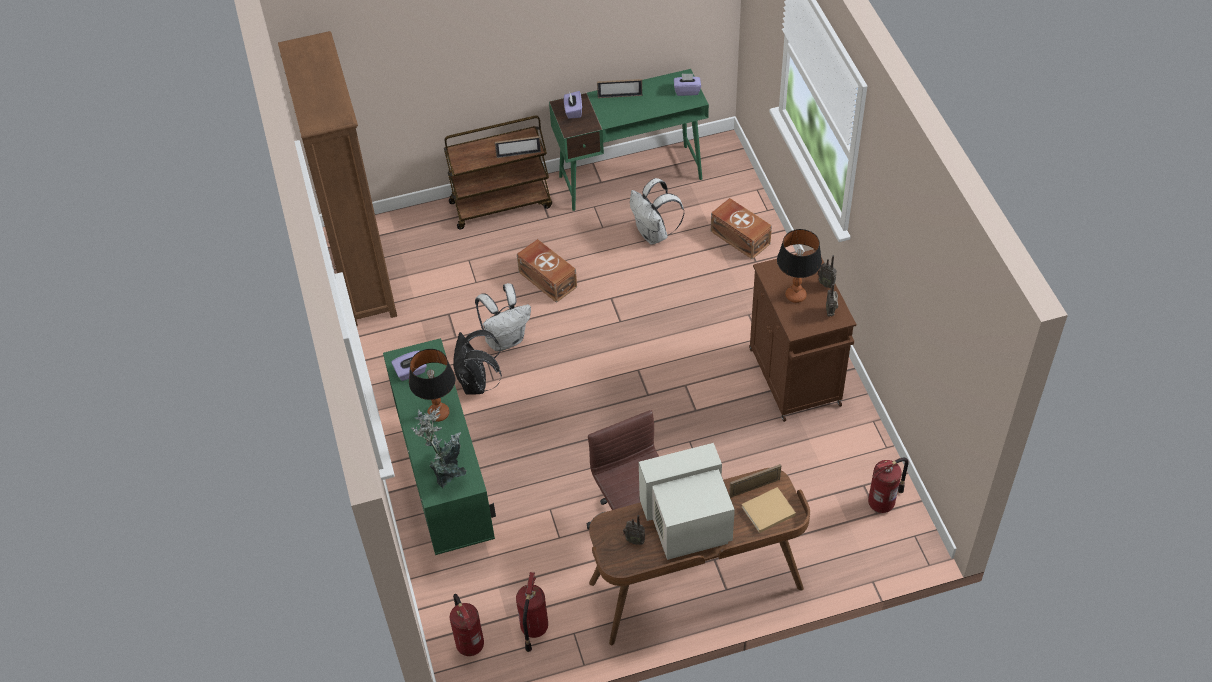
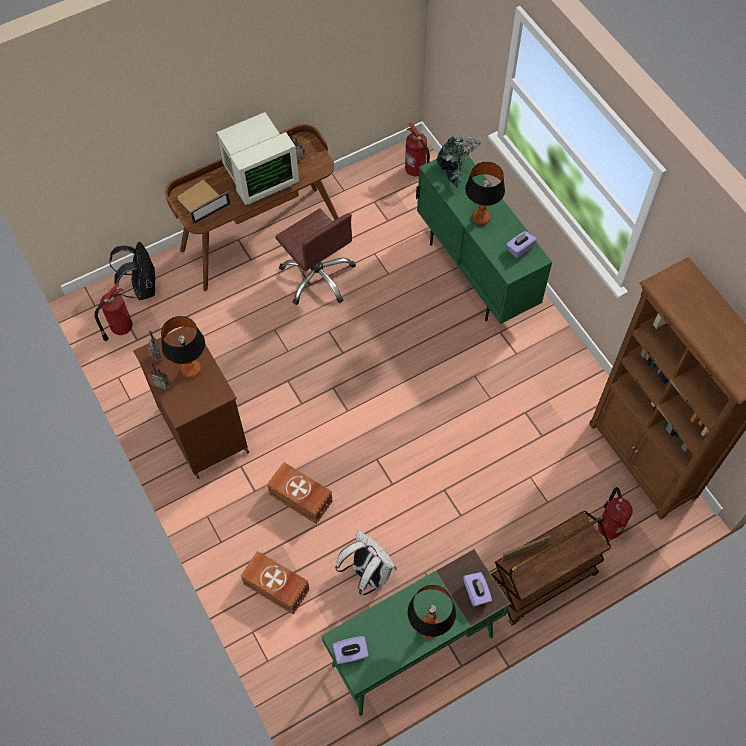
camera: 165 degrees right, 10 degrees up
(477, 384) = (487, 369): black backpack -> black backpack (142, 288)
(505, 339) = (478, 419): white backpack -> none
(533, 629) = (373, 188): fire extinguisher -> fire extinguisher (609, 526)
(547, 278) = (461, 495): brown storage box -> brown storage box (301, 499)
(620, 96) = (429, 628): picture frame -> table lamp

